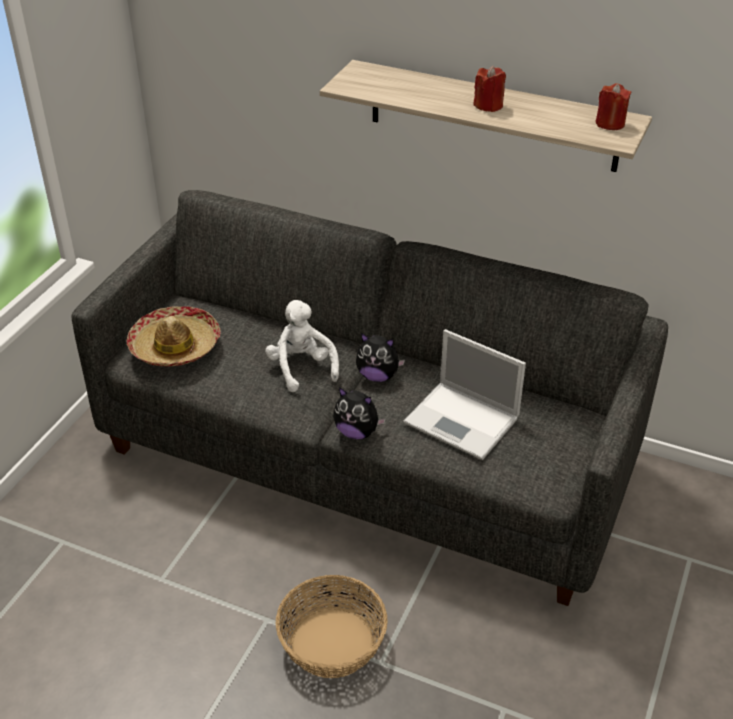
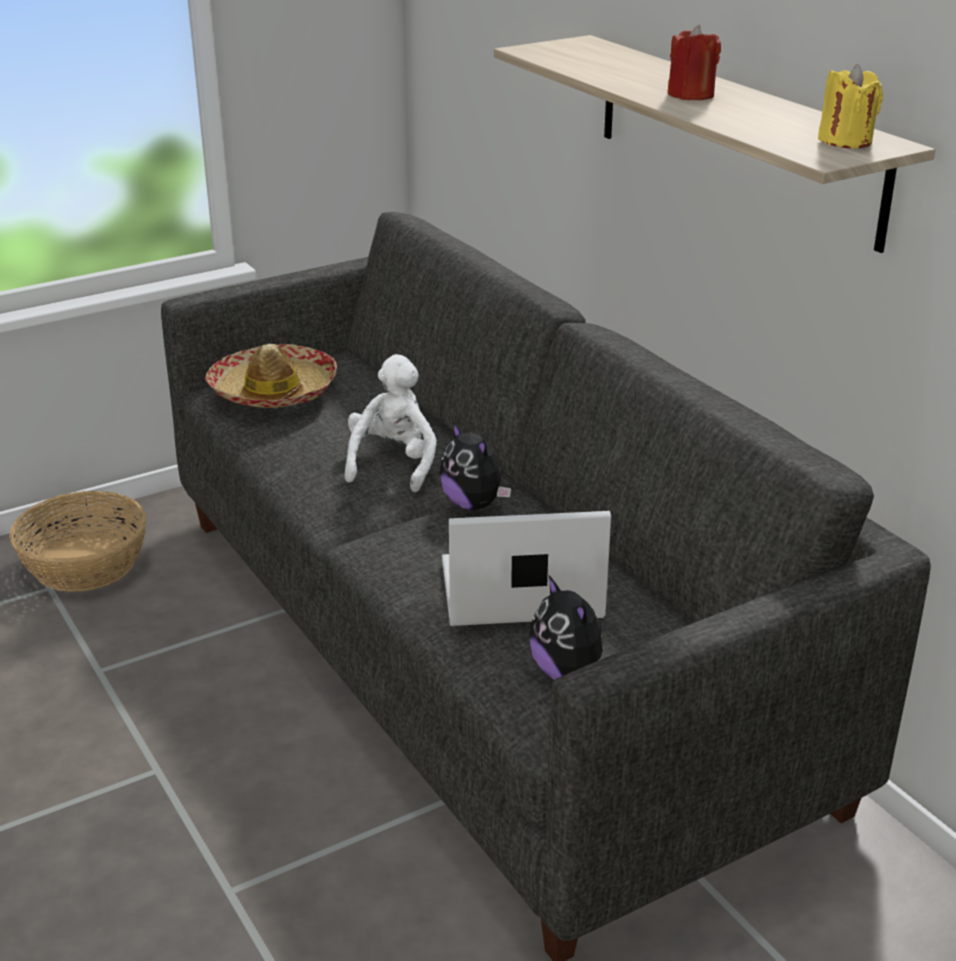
camera: 35 degrees right, 10 degrees down
(332, 642) = (198, 835): basket -> basket (85, 564)
(357, 432) = (371, 552): plush toy -> plush toy (569, 673)
(463, 421) = (517, 591): laptop -> laptop turned 105 degrees clockwise
(610, 123) = (845, 141): red candle -> yellow candle

